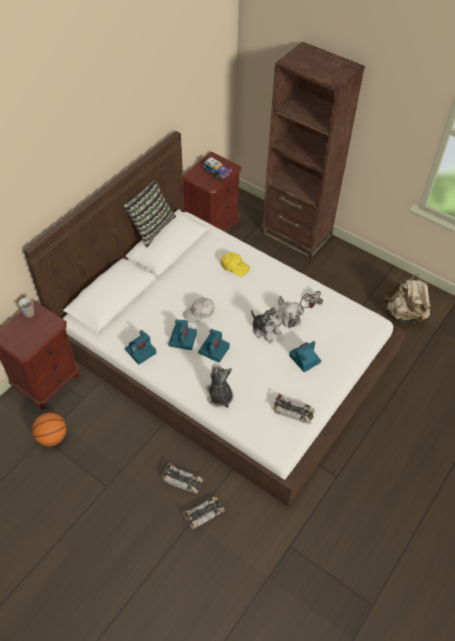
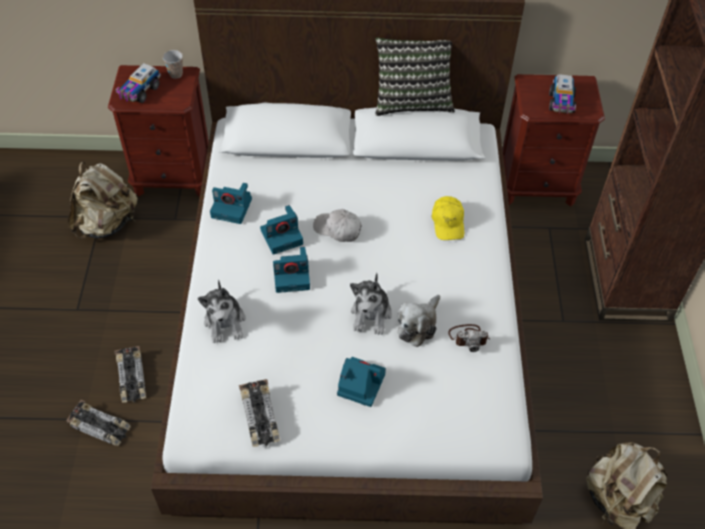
camera: 55 degrees right, 0 degrees up
(26, 338) = (139, 92): none -> toy truck
(52, 437) = (107, 224): basketball -> beige backpack
(219, 396) = (225, 322): plush toy -> plush toy turned 135 degrees clockwise

